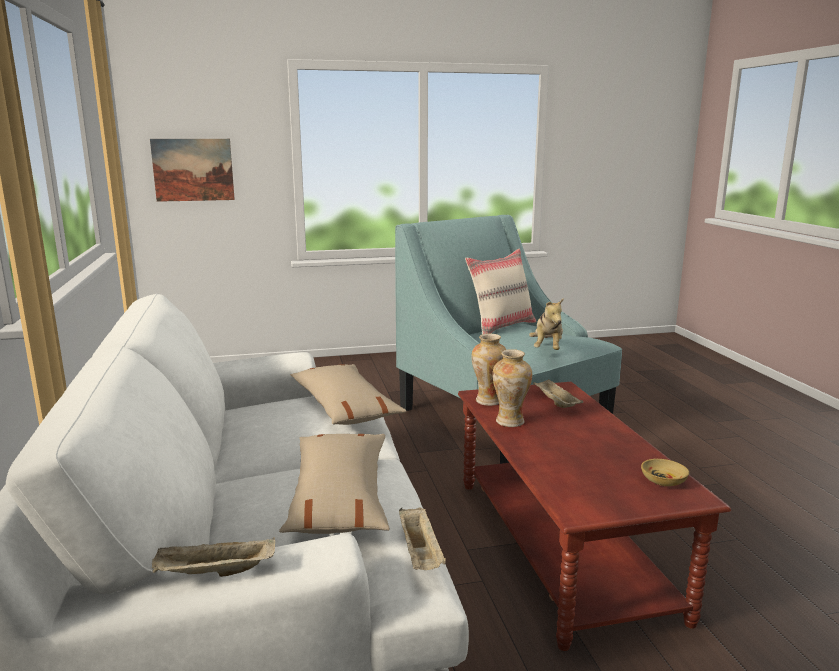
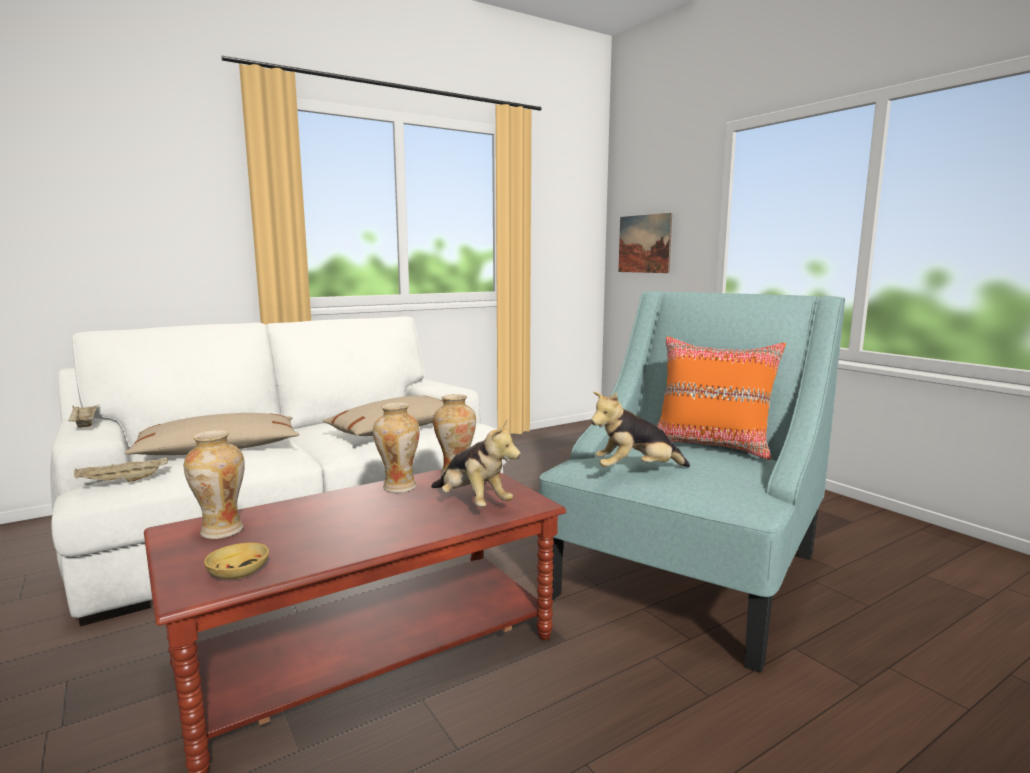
camera: 70 degrees right, 5 degrees down
(501, 326) = (712, 446): beige pillow -> orange pillow
(555, 402) = (472, 503): beige tray -> plush toy
(586, 490) = (221, 531): none -> vase

